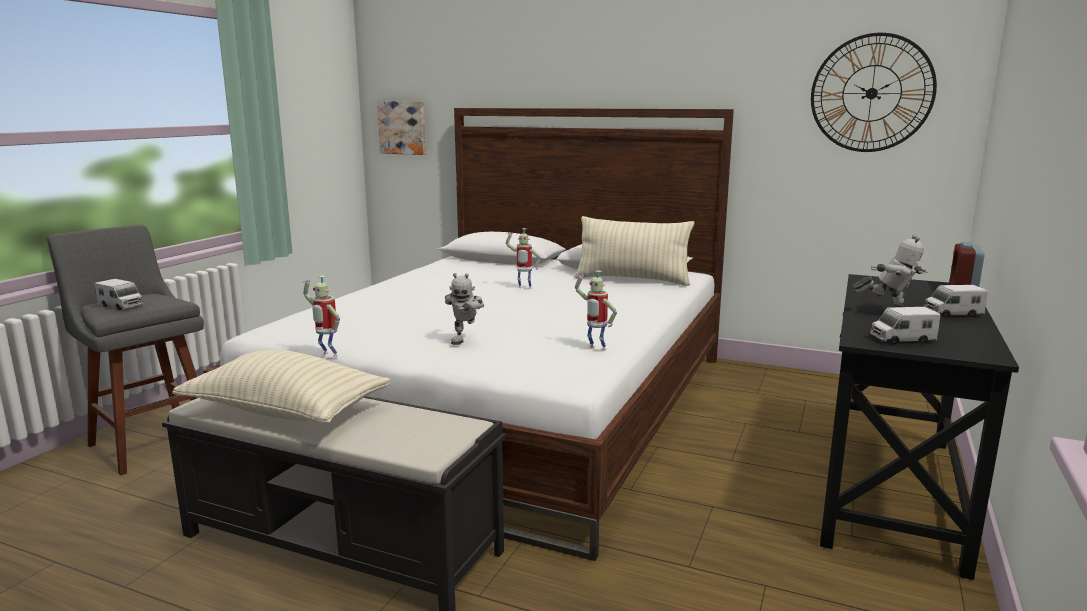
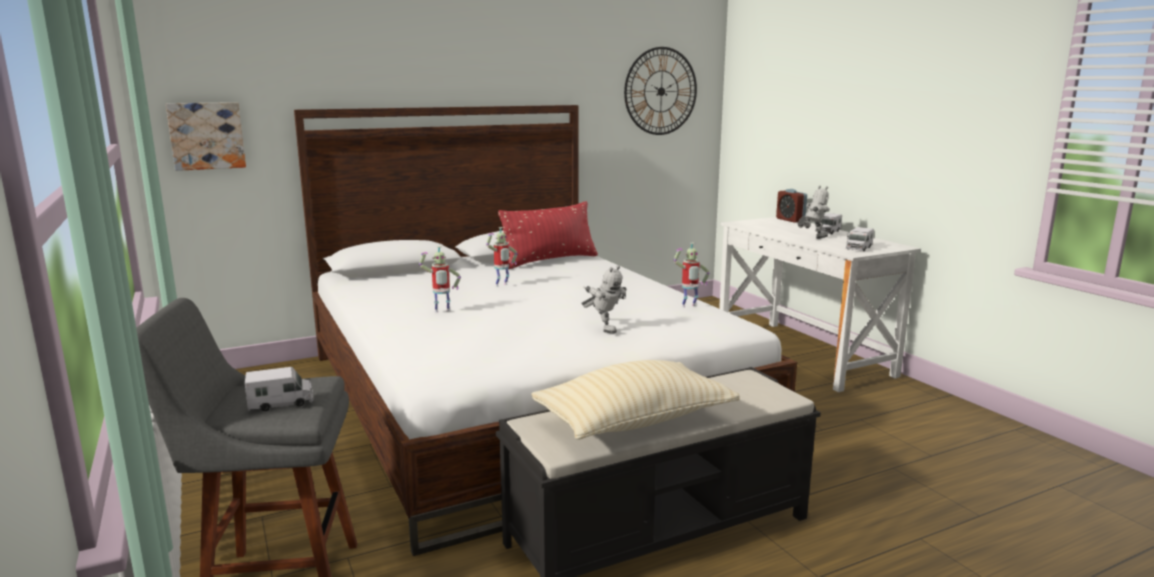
camera: 50 degrees left, 0 degrees up
(327, 355) = (557, 373): toy robot -> toy robot (442, 312)
(632, 280) = (550, 261): beige pillow -> red pillow
(891, 490) = (802, 354): black desk -> white desk

